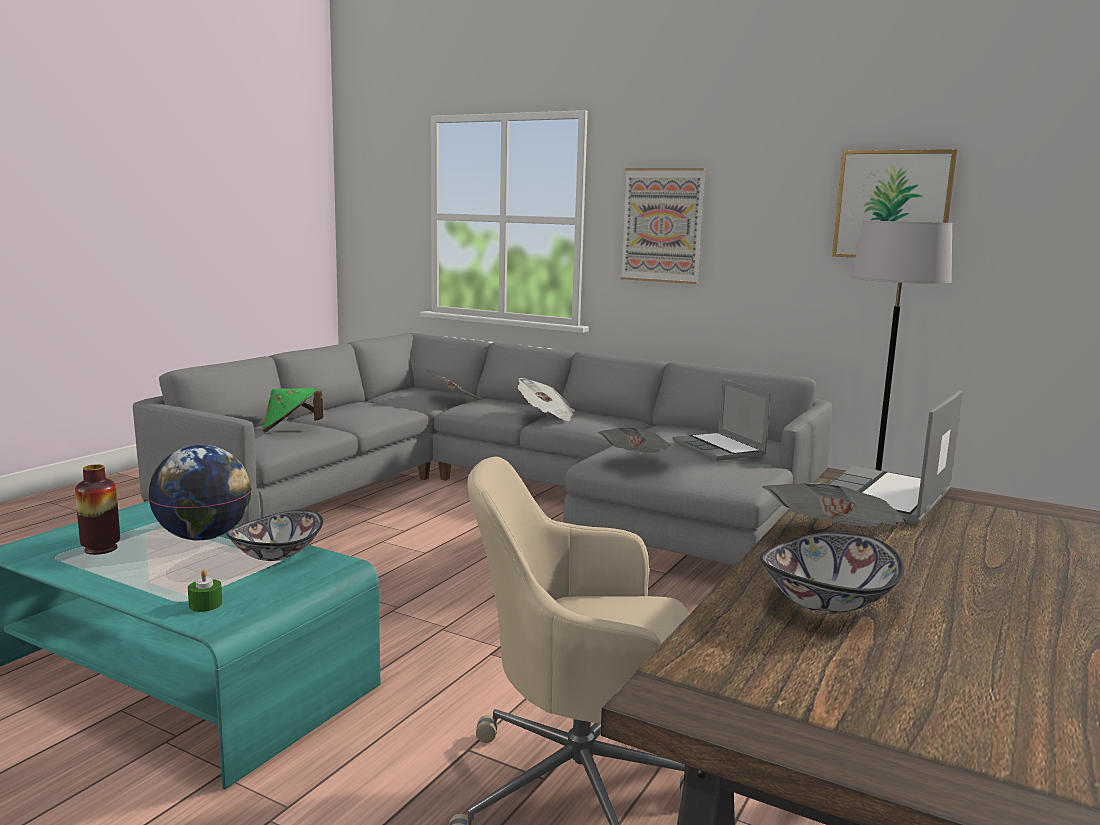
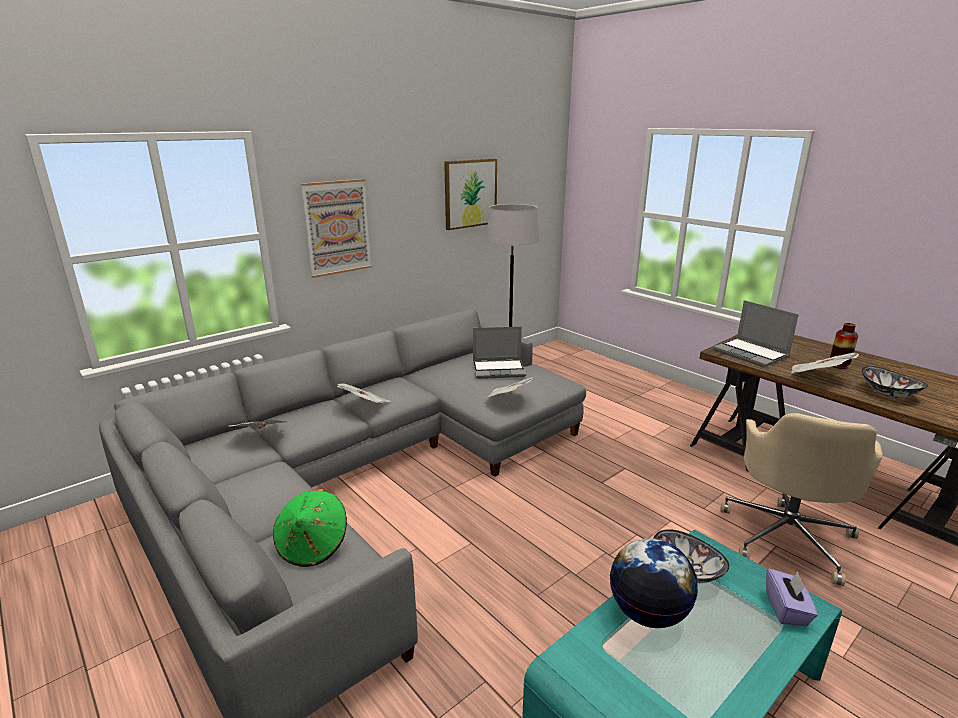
camera: 70 degrees left, 10 degrees up
(101, 549) = (680, 685): vase -> vase (838, 365)
(205, 604) = (786, 609): green candle -> purple tissue box

